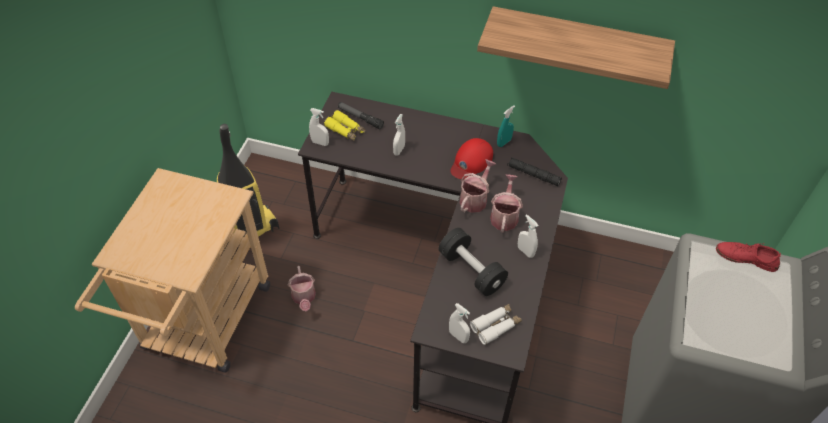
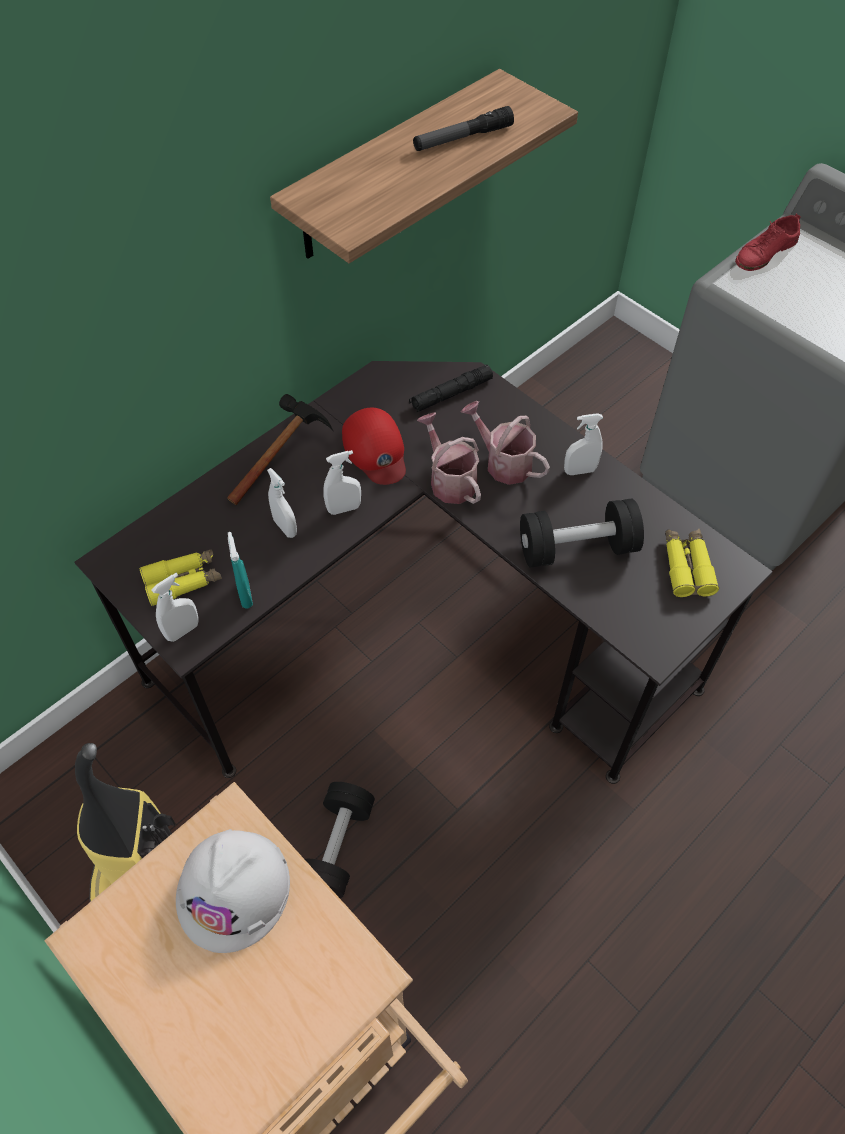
camera: 60 degrees left, 5 degrees up
(204, 213) = (234, 890): none -> white hard hat
(304, 298) = (338, 846): watering can -> black dumbbell
(360, 118) = (173, 548): flashlight -> flashlight (462, 138)
(441, 130) = (285, 455): none -> hammer
(458, 336) = (683, 619): white spray bottle -> white spray bottle (344, 508)
(495, 326) = (687, 566): white binoculars -> yellow binoculars
(504, 142) = (367, 395): turquoise spray bottle -> turquoise spray bottle (245, 595)

